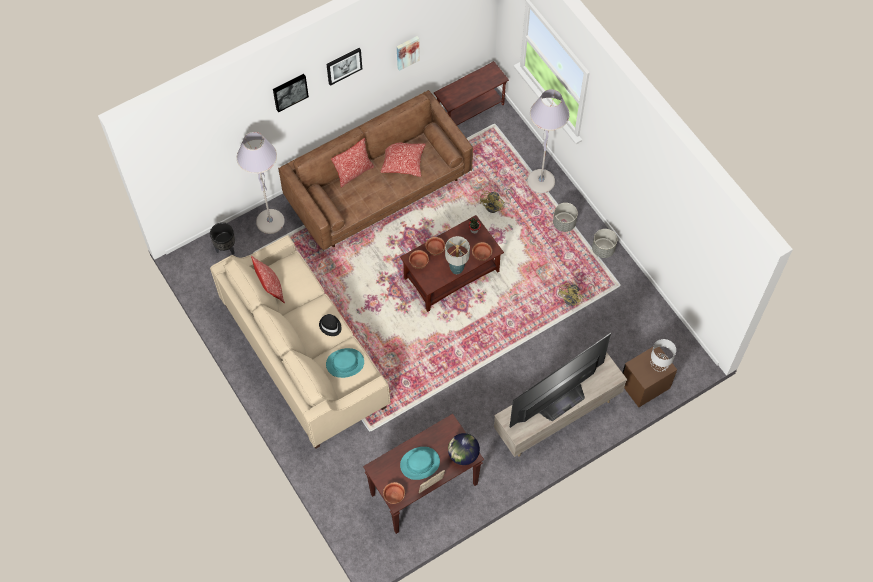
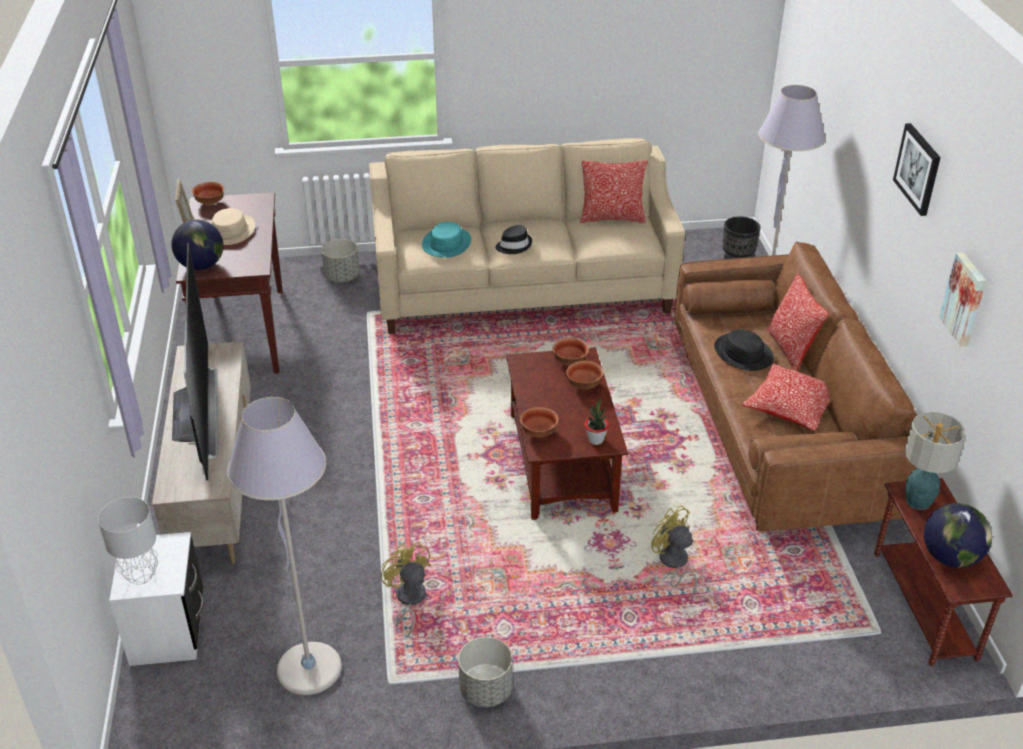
camera: 115 degrees right, 25 degrees down
(289, 91) = (875, 112): picture -> none
(368, 191) = (743, 353): none -> black hat
(420, 463) = (230, 231): turquoise hat -> beige hat
(457, 269) = (530, 397): table lamp -> table lamp (918, 502)
(484, 82) = (950, 557): none -> globe
(541, 181) = (701, 654): grey floor lamp -> grey floor lamp (309, 670)
(564, 223) = (582, 651): grey planter -> grey planter (342, 277)
(645, 385) = (168, 630): brown nightstand -> white nightstand

